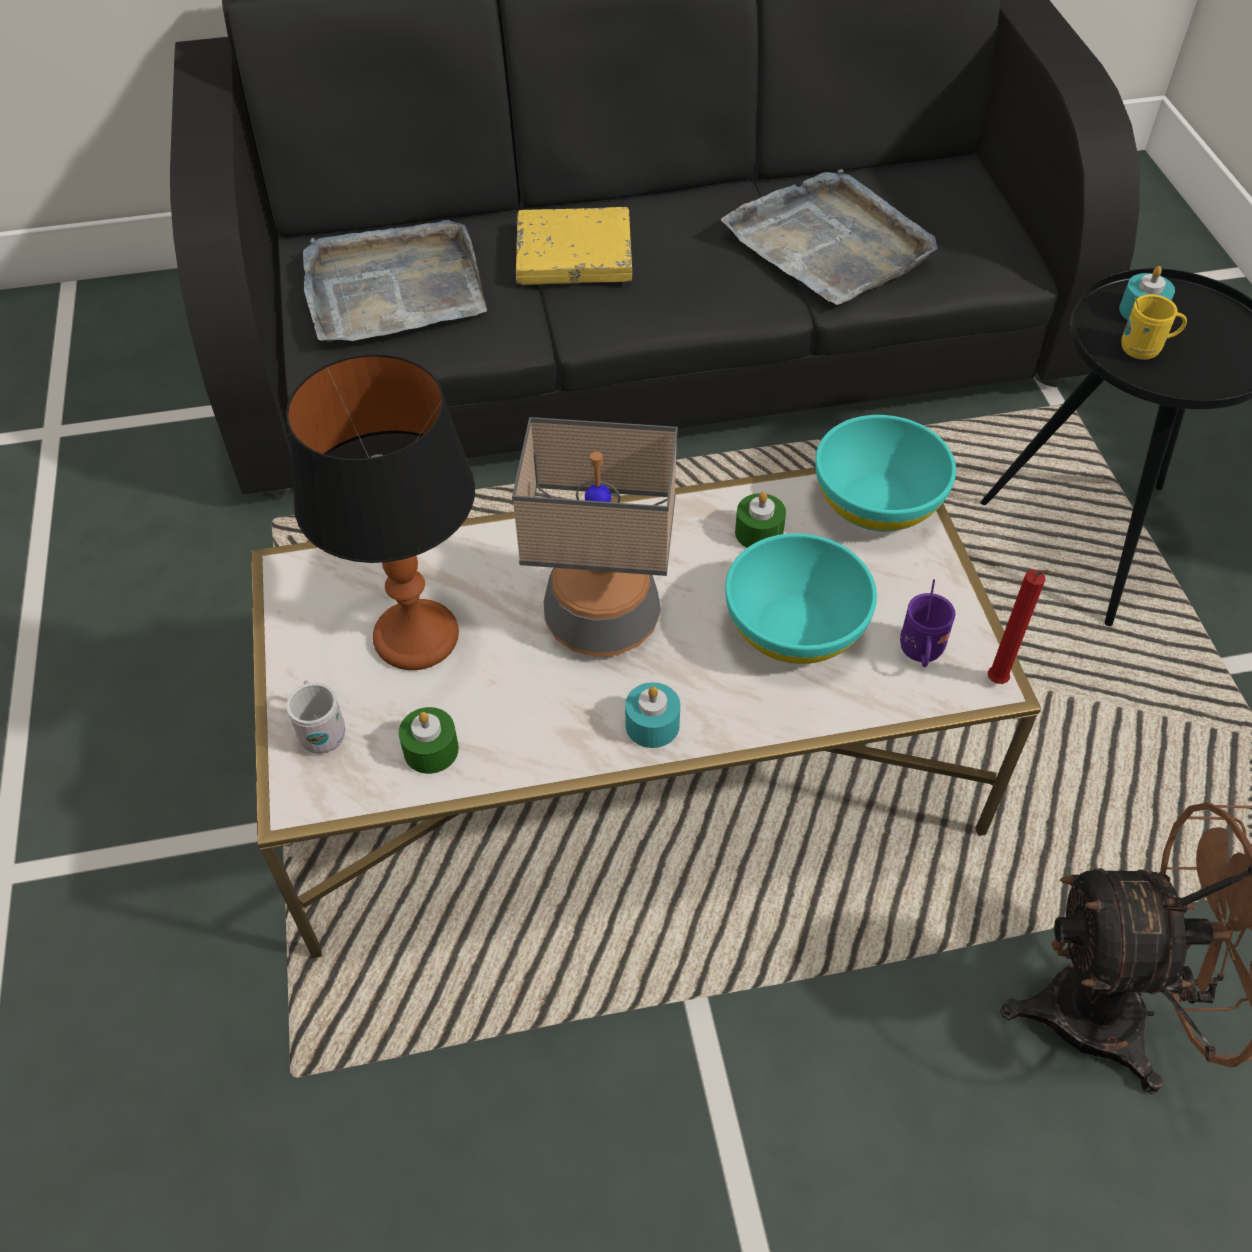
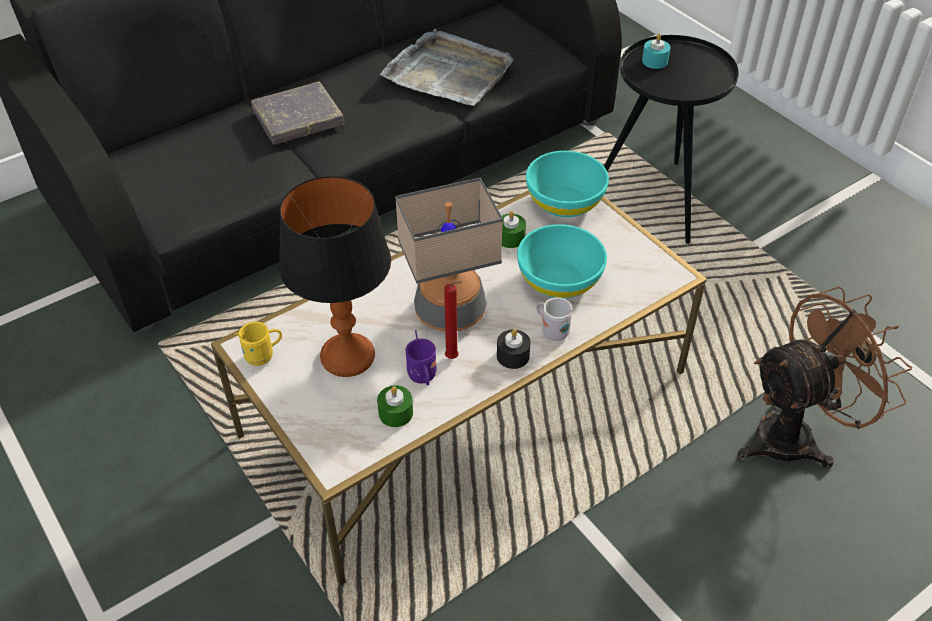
camera: 25 degrees left, 5 degrees down
(321, 731) = (323, 426): white mug -> white mug (551, 330)
(393, 289) = (192, 169): grey tray -> none
(574, 254) = (298, 118): yellow book -> grey book
(652, 725) = (513, 356): turquoise candle -> black candle
(920, 654) = (632, 272): purple mug -> purple mug (423, 378)
(999, 683) = (680, 273): red candle -> red candle (453, 358)
(1145, 349) = (667, 80): yellow mug -> yellow mug (263, 355)

